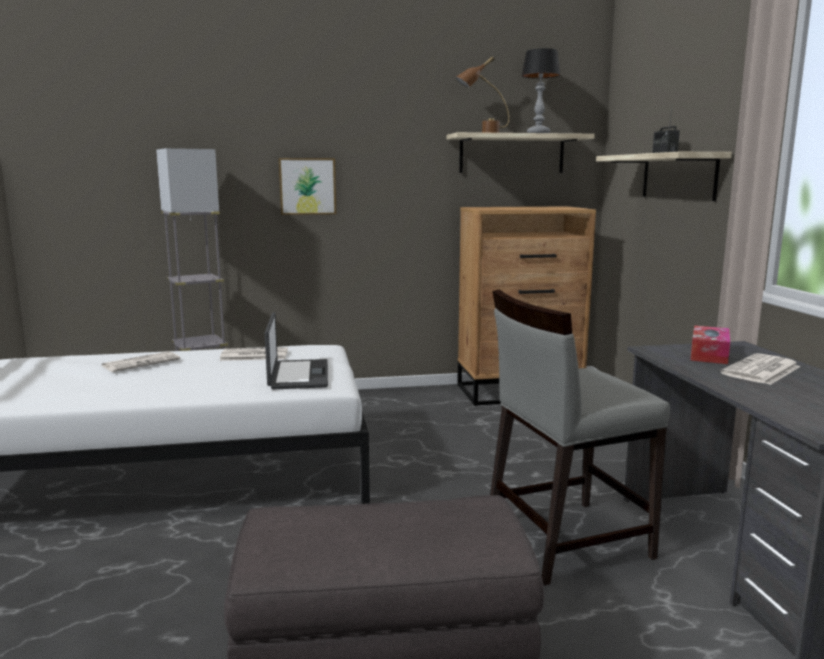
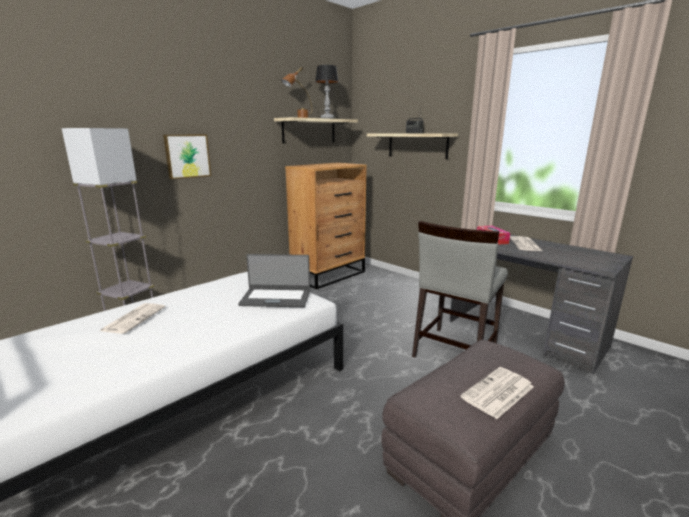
camera: 35 degrees left, 5 degrees up
(253, 355) = (214, 290): newspaper -> newspaper (498, 393)
(297, 375) = (276, 298): laptop -> laptop turned 135 degrees clockwise

